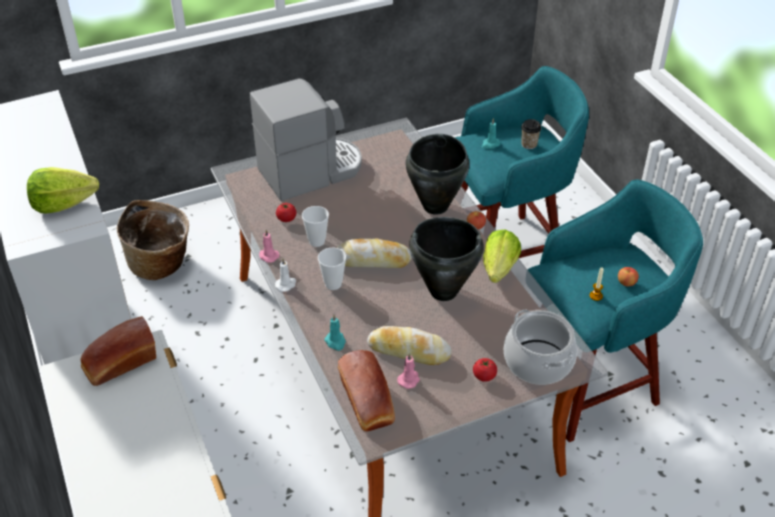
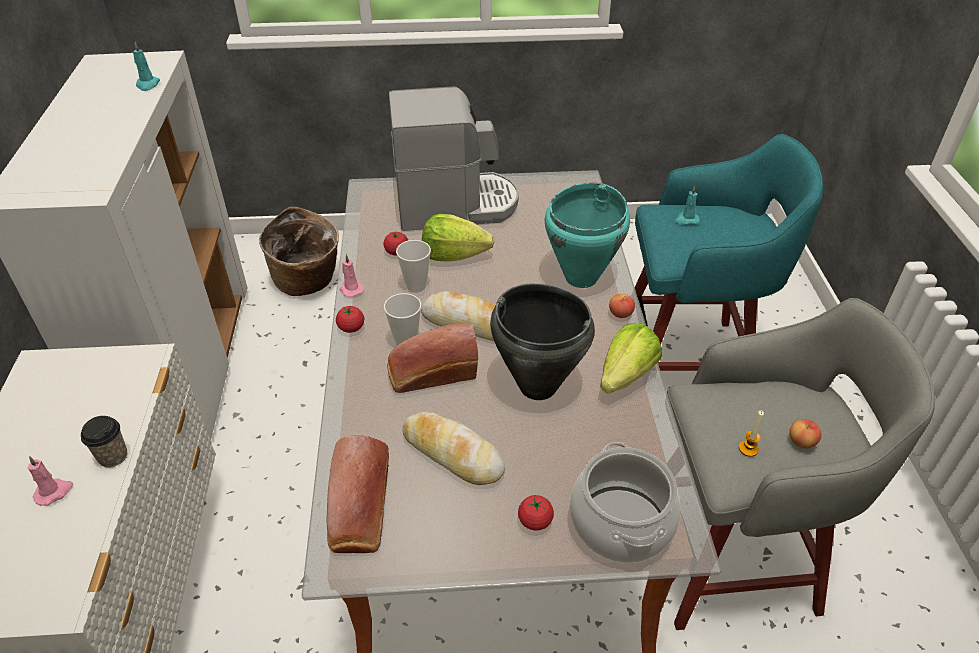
camera: 20 degrees right, 0 degrees up
(63, 204) = (86, 163): lettuce -> lettuce (454, 255)
(119, 364) = (101, 371): bread -> bread (431, 373)
(286, 284) = (351, 328): white candle -> tomato
(335, 342) = (367, 416): turquoise candle -> turquoise candle (148, 85)
(409, 379) = (431, 494): pink candle -> pink candle (54, 492)
(436, 206) = (582, 277): black cooking pot -> turquoise cooking pot
(529, 144) = (736, 230): cup -> cup (113, 456)
(589, 383) = (733, 556): turquoise stool -> grey stool

